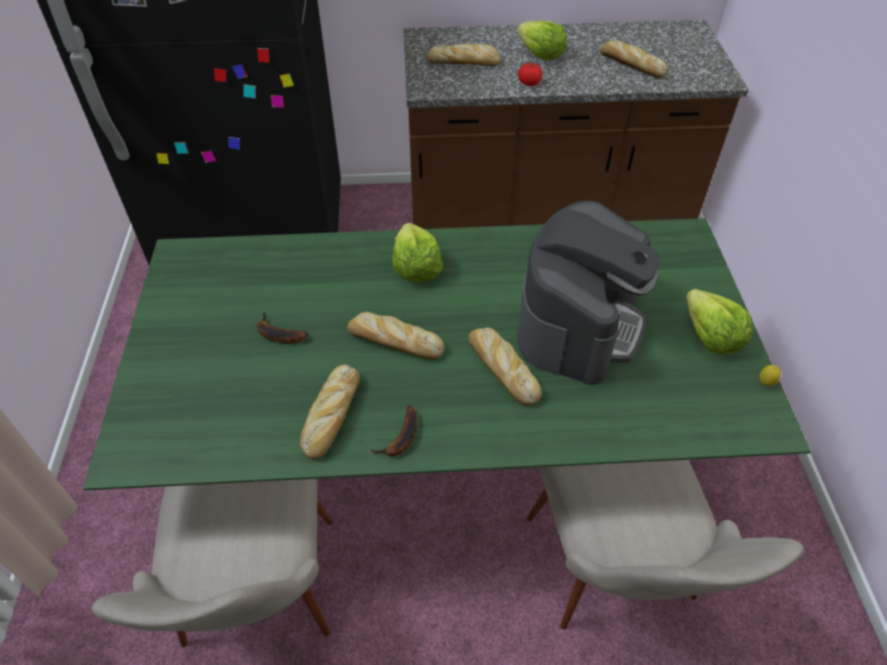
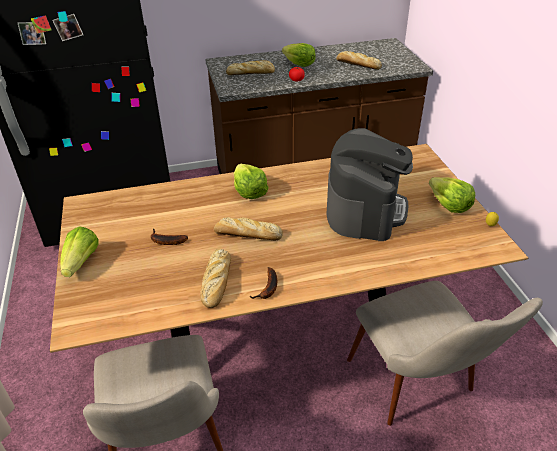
camera: 10 degrees left, 10 degrees down
(156, 351) = (81, 262): none -> lettuce
(443, 458) = (280, 331): green dining table -> brown dining table
(501, 368) = (322, 240): bread -> none

